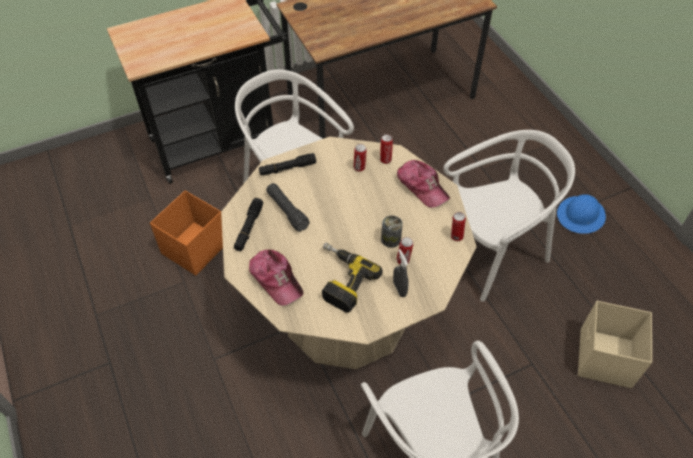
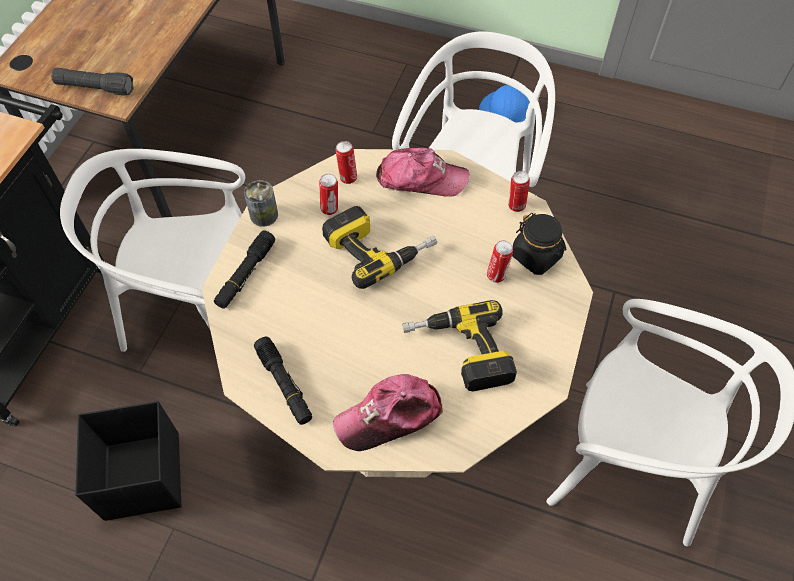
camera: 45 degrees left, 5 degrees up
(194, 249) = (142, 478): orange storage box -> black storage box
(276, 279) = (389, 416): cap -> cap turned 150 degrees clockwise
(287, 211) = (307, 325): black flashlight -> black flashlight (95, 88)
(361, 203) = (378, 247): none -> power drill
(391, 239) = (457, 262): can -> can (264, 215)
(399, 289) = (528, 309): grey spray bottle -> none
(436, 268) = (536, 256): none -> black jar
(604, 359) = (662, 235): beige storage box -> none

